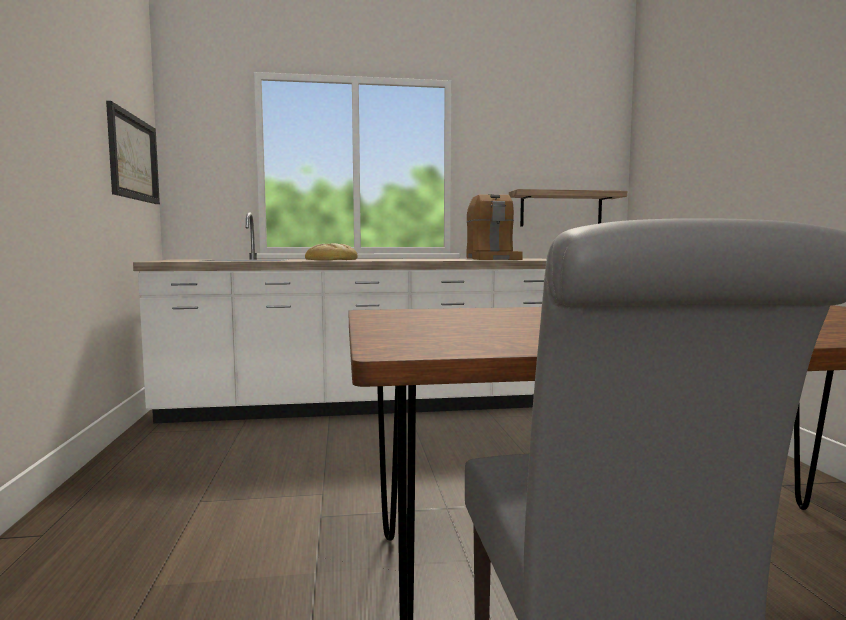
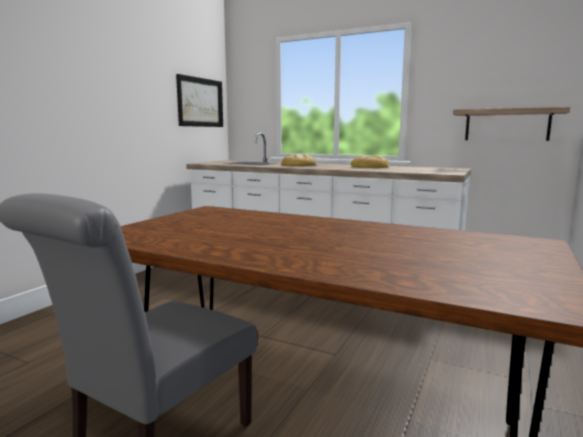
camera: 35 degrees right, 5 degrees up
(431, 259) = (370, 166): none -> bread
(492, 259) = (413, 169): coffee machine -> none

